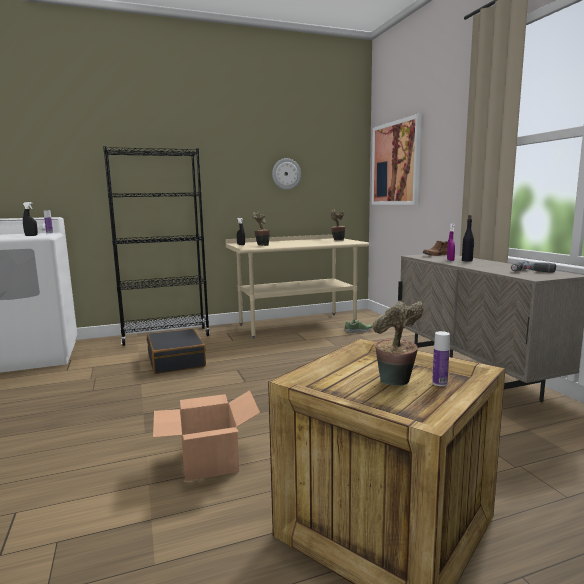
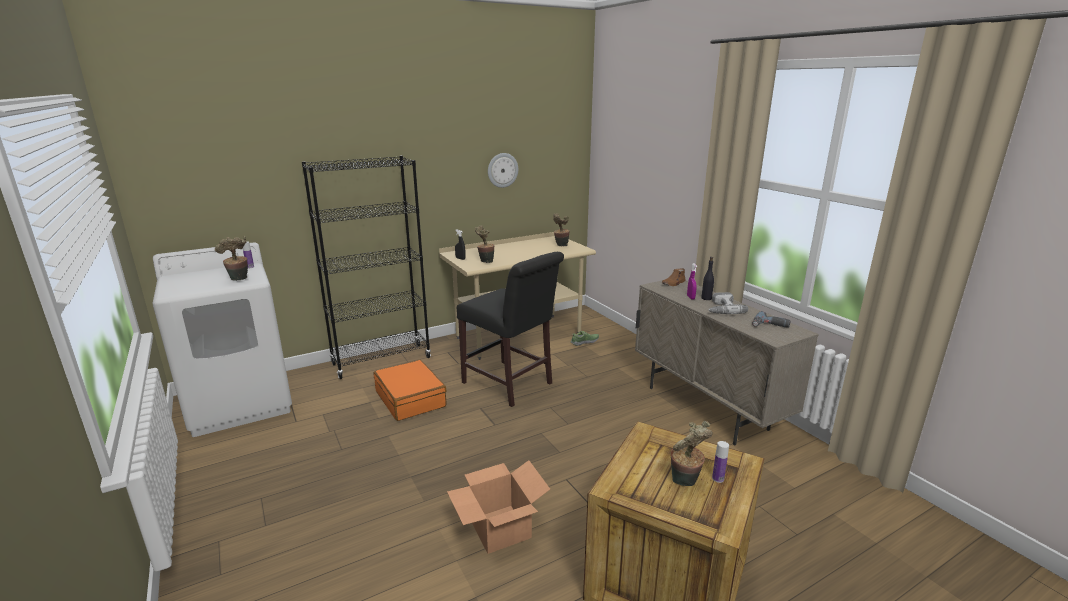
camera: 10 degrees left, 10 degrees up
(31, 235) = (239, 280): black spray bottle -> potted plant
(176, 361) = (411, 399): black suitcase -> orange suitcase
(274, 355) = (510, 384): none -> black chair
(395, 163) = (622, 162): picture -> none
(480, 264) = (721, 309): none -> power drill

